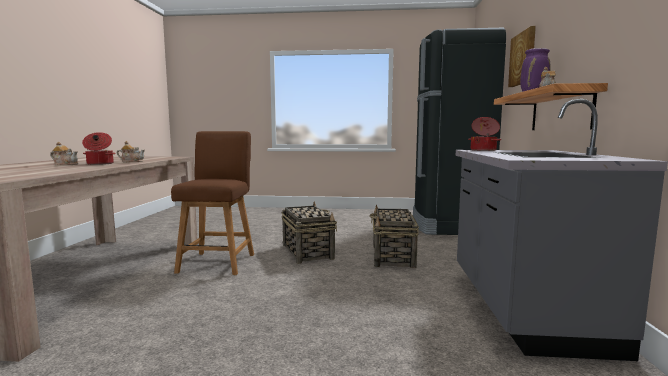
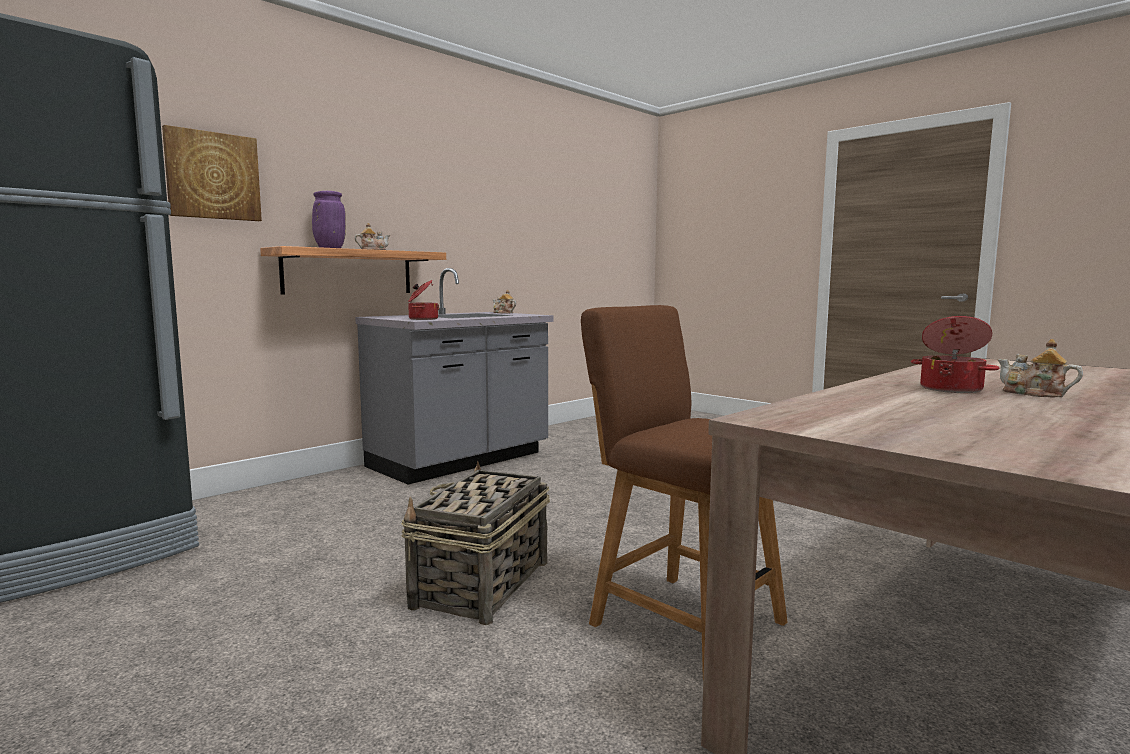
camera: 140 degrees left, 0 degrees up
(132, 161) = (888, 393): teapot -> teapot (503, 313)
(218, 262) = (679, 619): brown chair -> brown chair turned 90 degrees clockwise
(393, 257) = (395, 527): basket -> none

